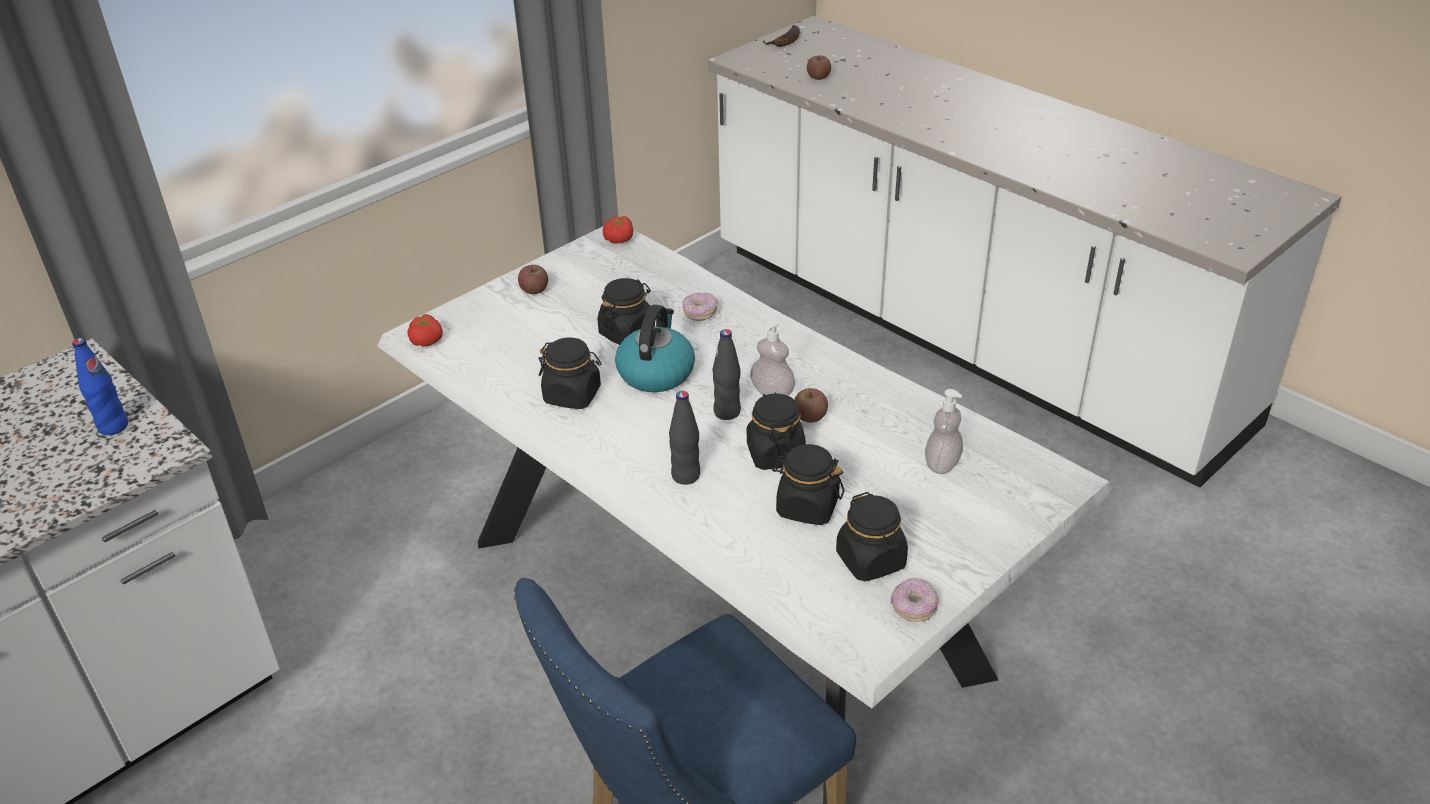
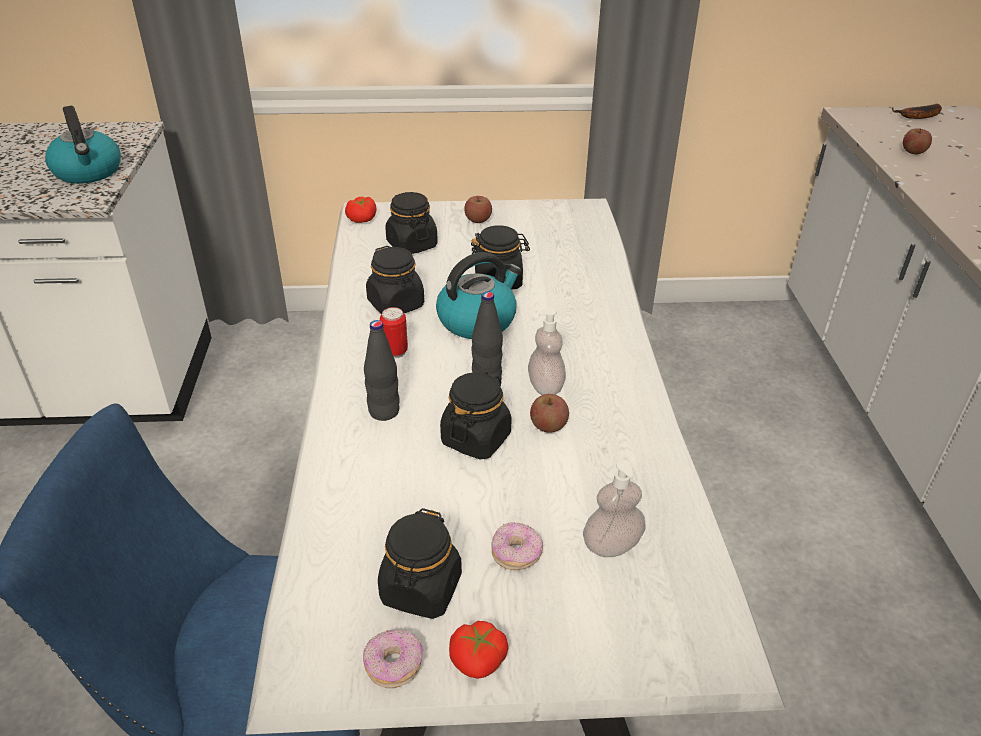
camera: 40 degrees right, 0 degrees up
(113, 426) = (88, 172): blue bottle -> kettle
(619, 239) = (589, 213): tomato -> tomato (478, 660)
(629, 431) = (395, 352): none -> can
(700, 313) = (575, 294): donut -> donut (516, 554)
(807, 507) = (437, 501): black jar -> black jar (411, 245)

